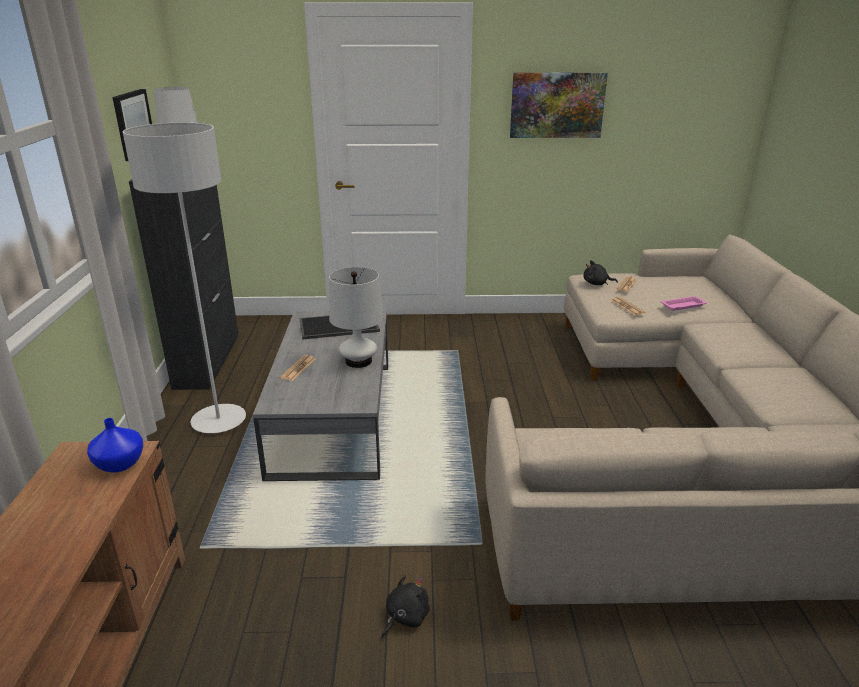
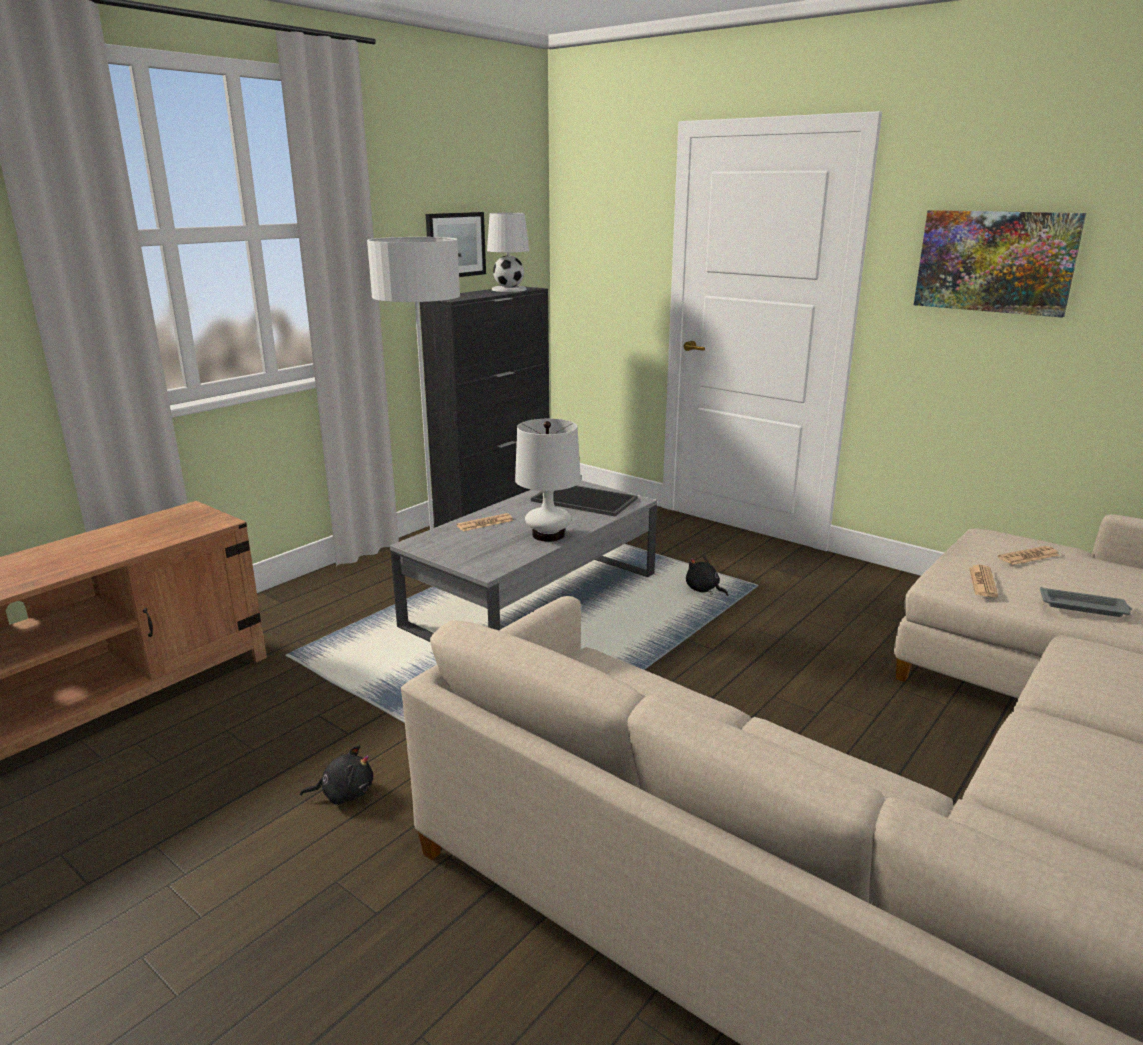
camera: 40 degrees right, 5 degrees down
(119, 464) = (197, 526): blue vase -> none
(596, 284) = (989, 545): black plush toy -> black plush toy (703, 590)
(683, 306) = (1084, 607): pink tray -> grey tray

